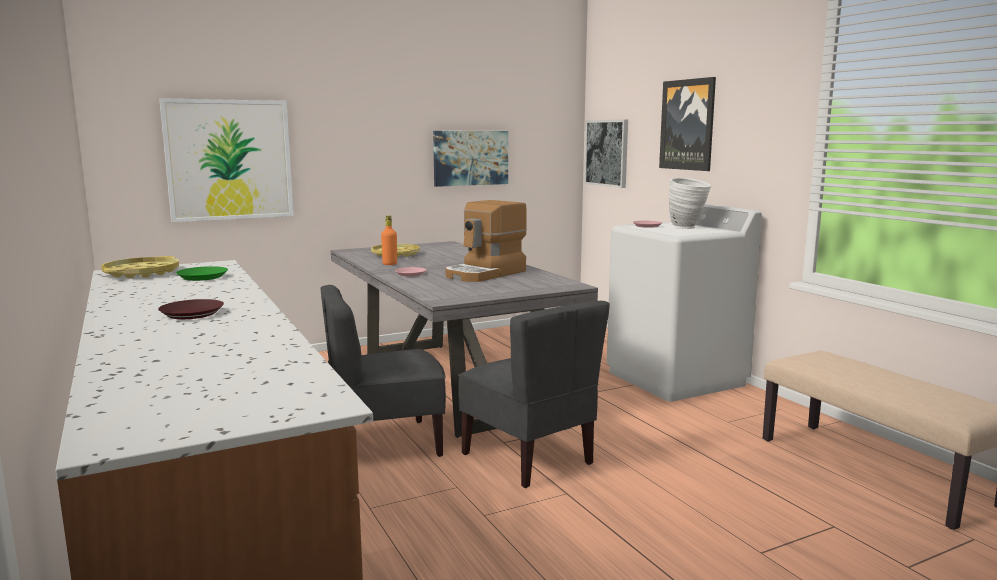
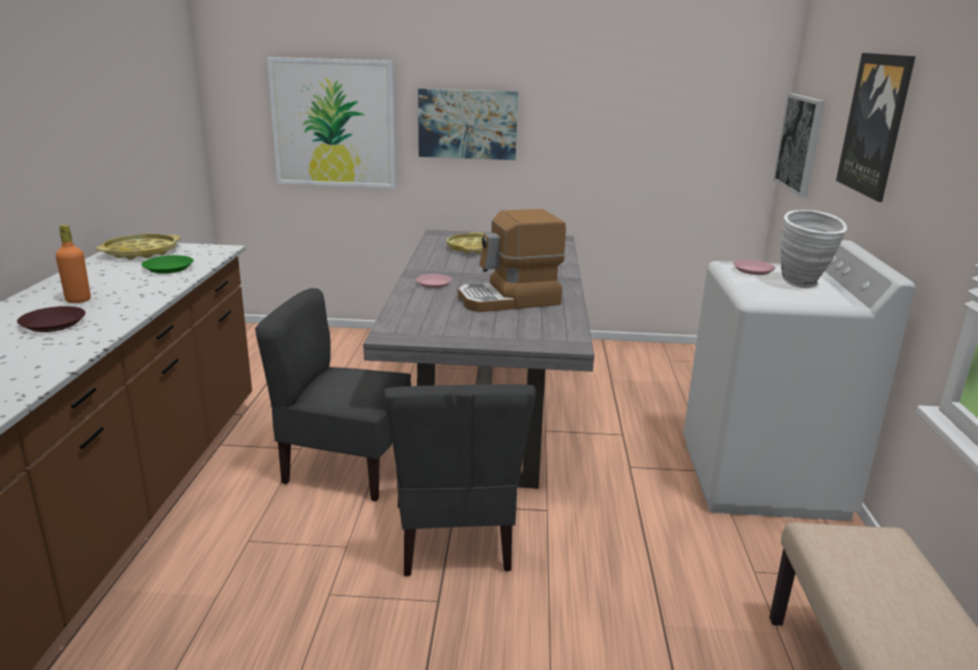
camera: 30 degrees right, 10 degrees up
(390, 264) = (441, 263): orange bottle -> orange bottle (78, 300)
(470, 158) = (613, 135): picture -> picture (467, 124)

